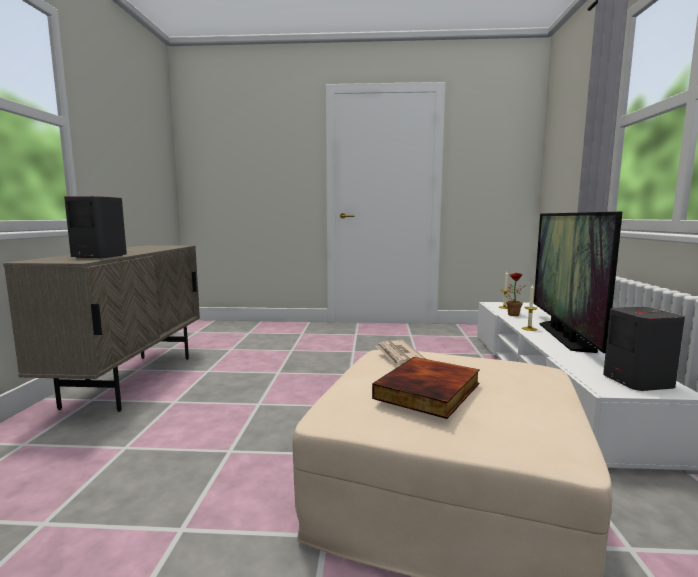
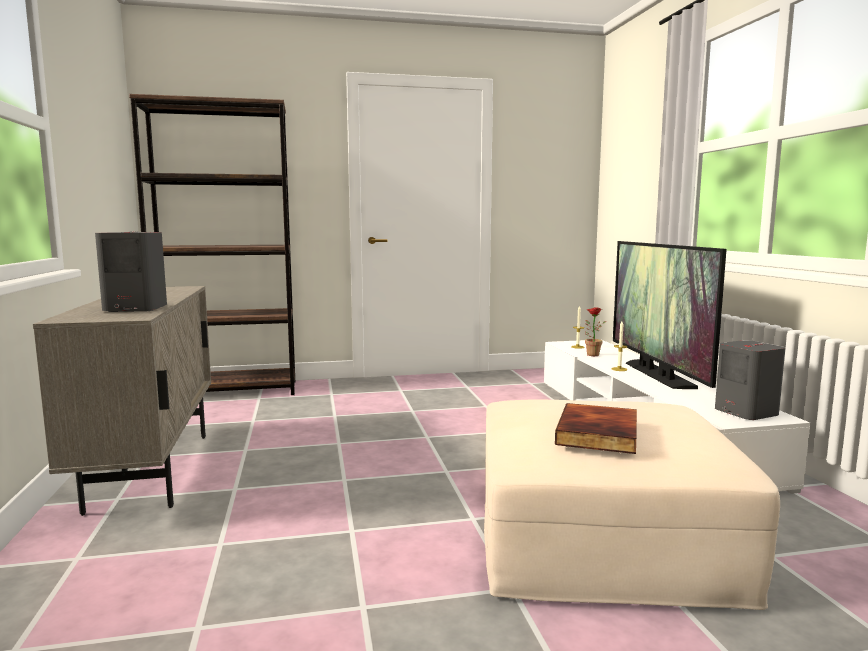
camera: 15 degrees left, 0 degrees up
(233, 326) = (229, 391): none -> brown bookcase
(399, 356) = (536, 405): newspaper -> none

